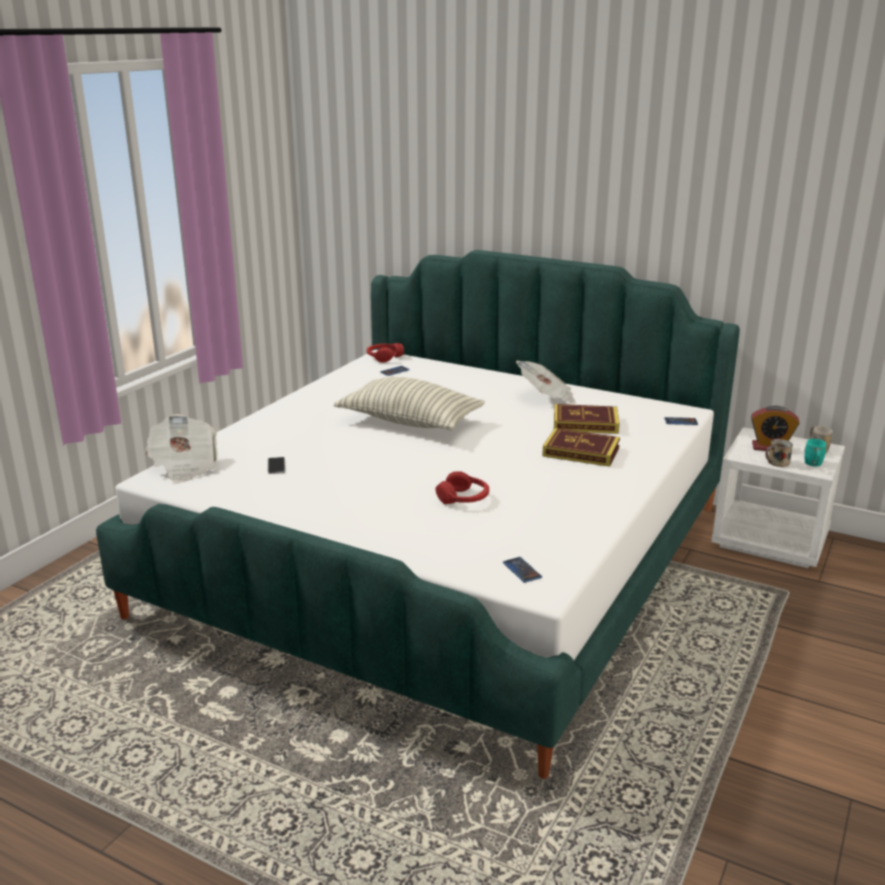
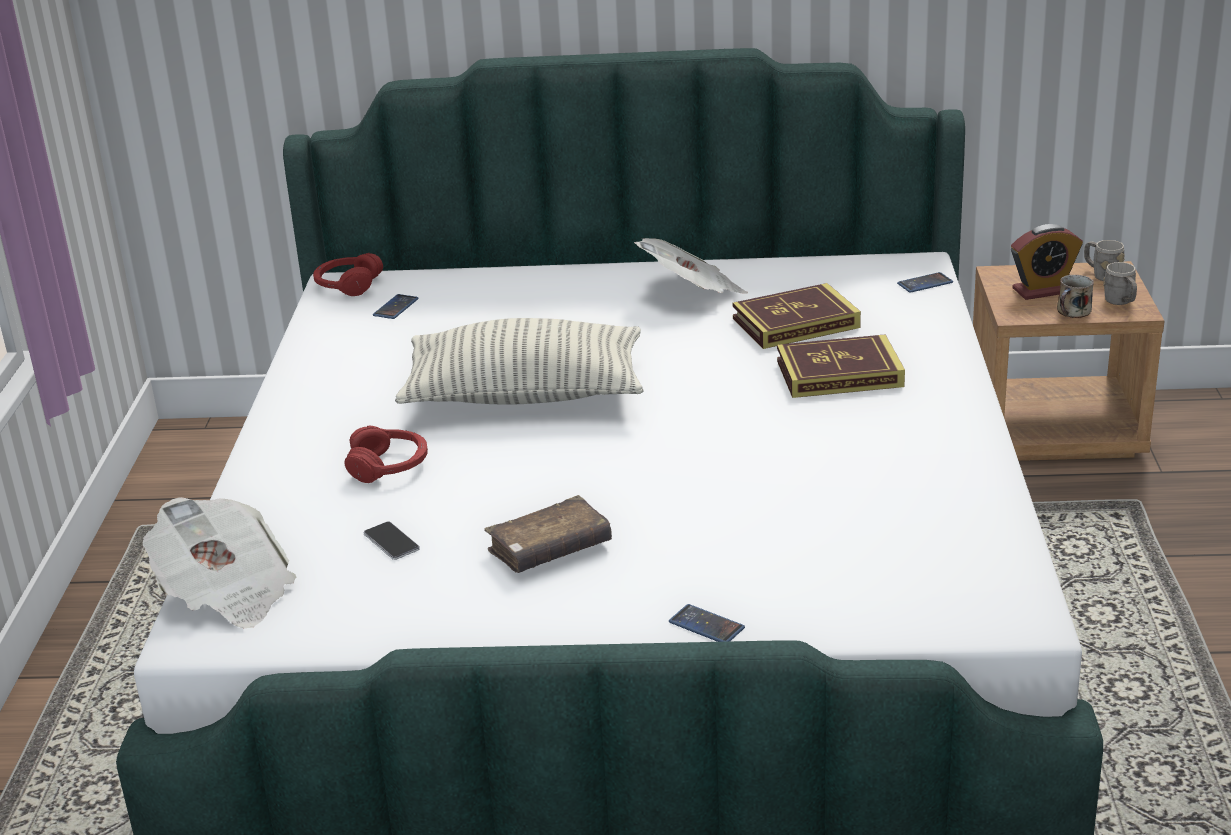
camera: 25 degrees left, 5 degrees up
(342, 489) = (550, 549): none -> brown book
(464, 498) = (754, 505): red headphones -> red headphones (389, 466)
(522, 570) = (959, 595): phone -> phone (706, 625)
(771, 540) = (1056, 430): white nightstand -> brown nightstand
(813, 465) = (1121, 302): turquoise mug -> grey mug

